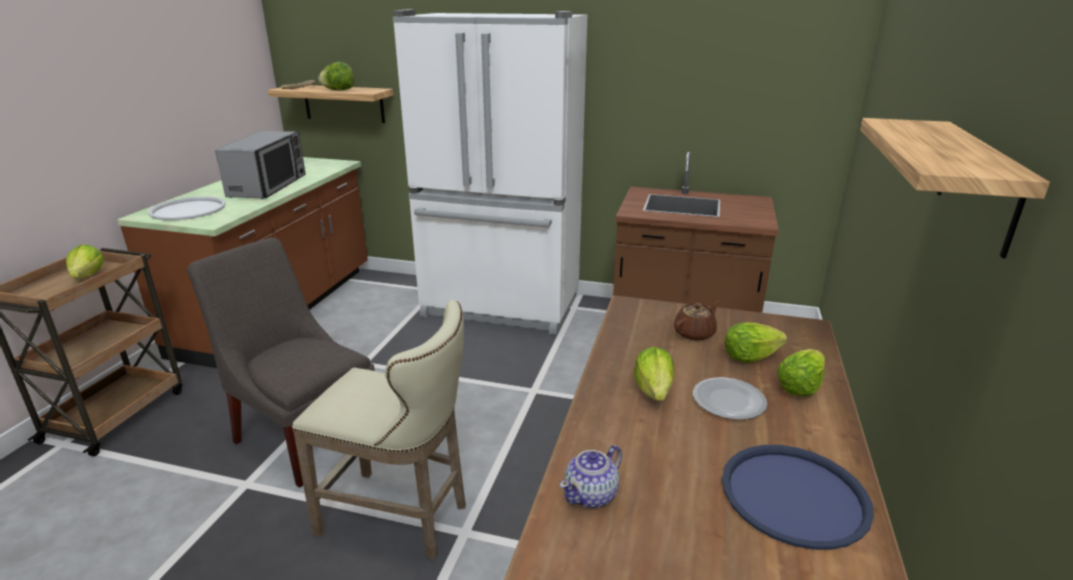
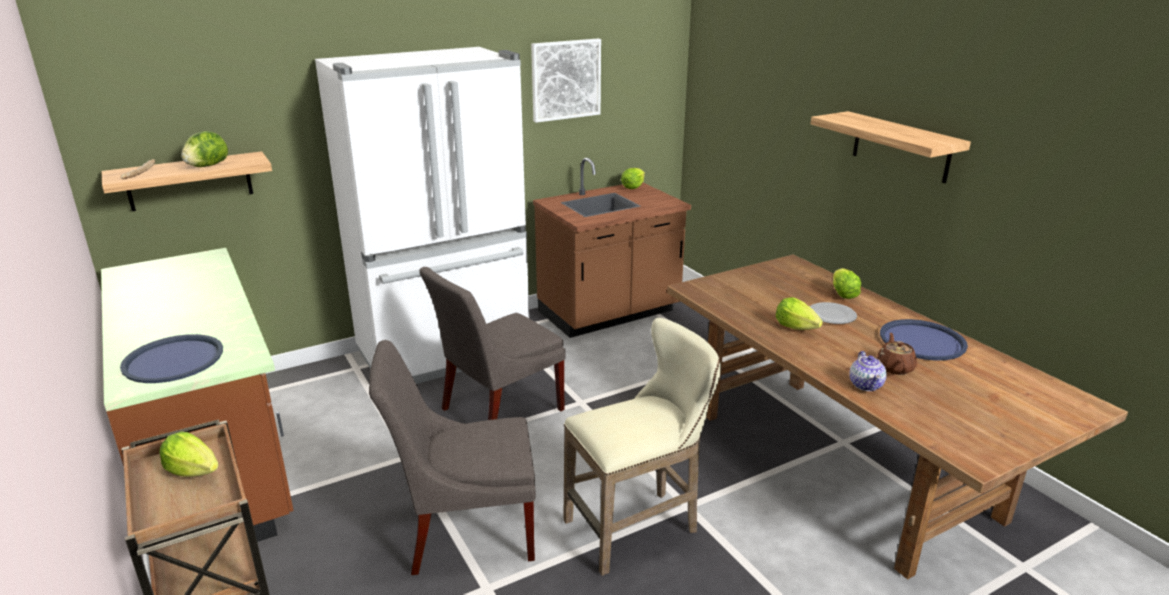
camera: 45 degrees left, 0 degrees up
(188, 210) = (174, 360): white tray -> blue tray
(268, 186) = (196, 305): microwave -> none
(465, 363) = (497, 411): none -> grey chair
(686, 61) = (565, 79): none -> picture
(695, 333) = (753, 288): brown teapot -> brown teapot (894, 367)
(749, 357) = (799, 289): lettuce -> lettuce (633, 187)

